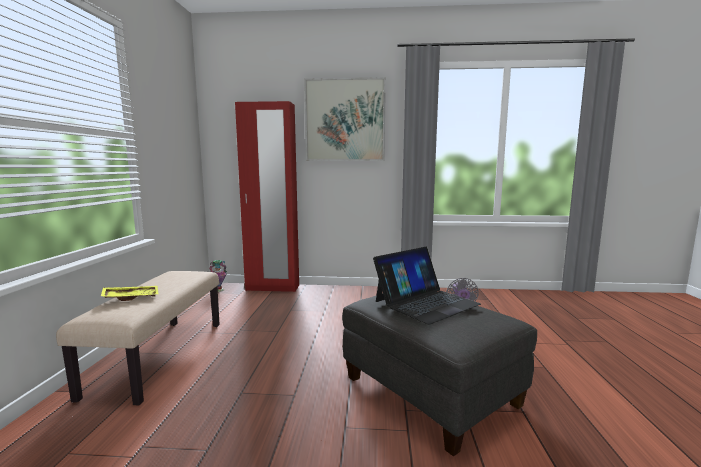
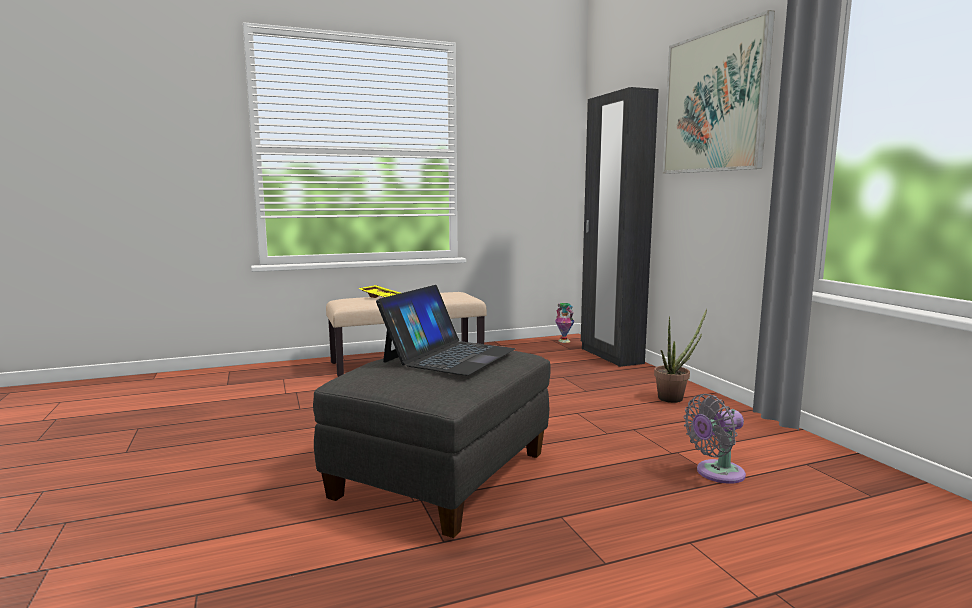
camera: 65 degrees right, 0 degrees up
(272, 288) = (610, 356): red wardrobe -> black wardrobe
(360, 295) = (674, 398): none -> potted plant
(426, 302) = (449, 355): laptop -> laptop turned 90 degrees counterclockwise

